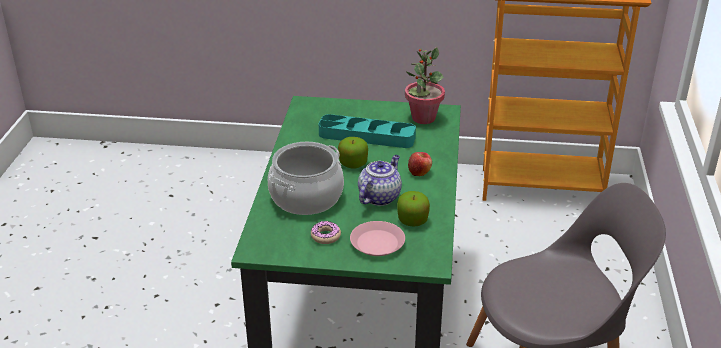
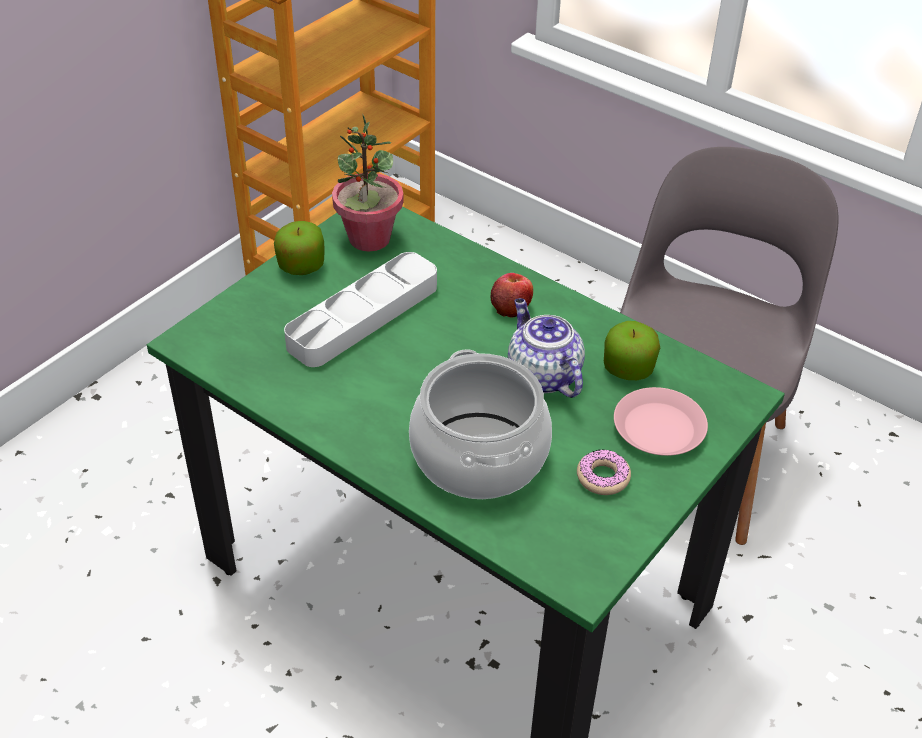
camera: 60 degrees left, 10 degrees up
(353, 163) = (427, 364): apple -> apple (301, 265)
(367, 136) = (363, 316): turquoise tray -> grey tray

